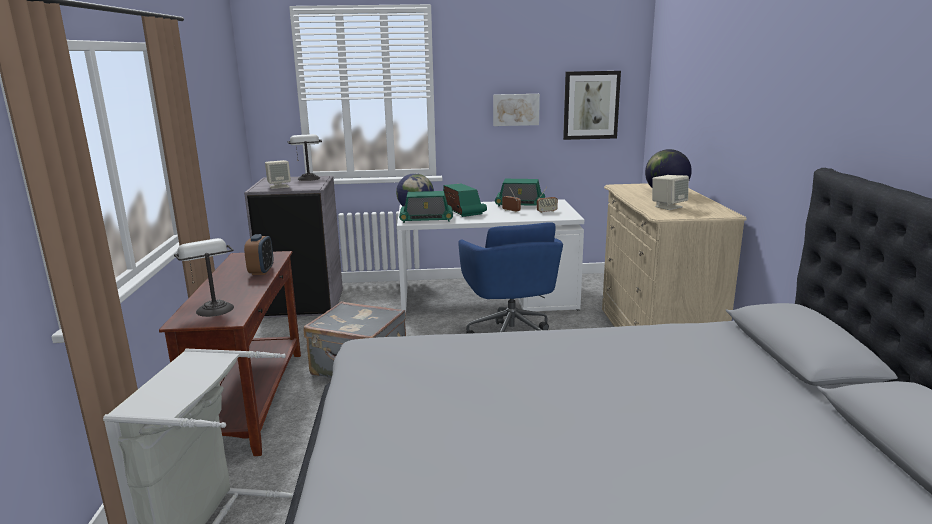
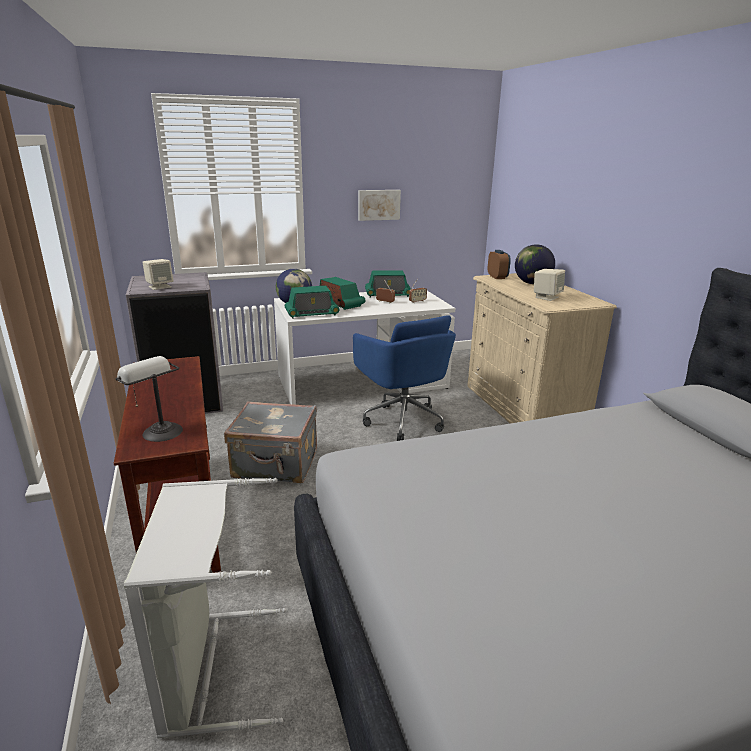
camera: 15 degrees left, 5 degrees up
(261, 271) = (183, 382): alarm clock -> alarm clock (497, 277)
(307, 177) = (182, 275): table lamp -> none
(591, 105) = (444, 201): picture -> none

